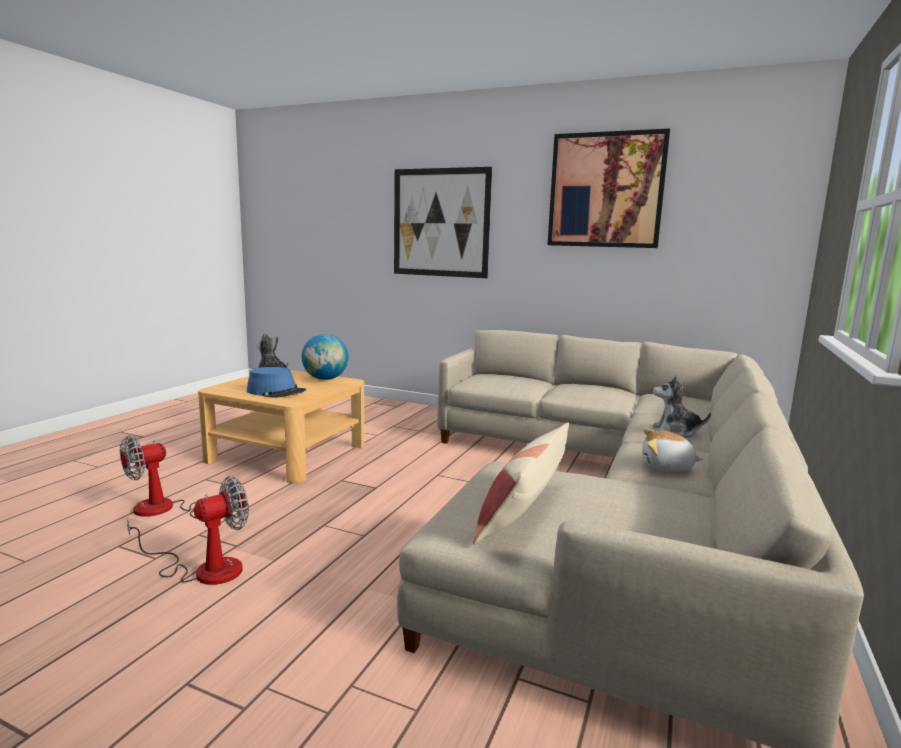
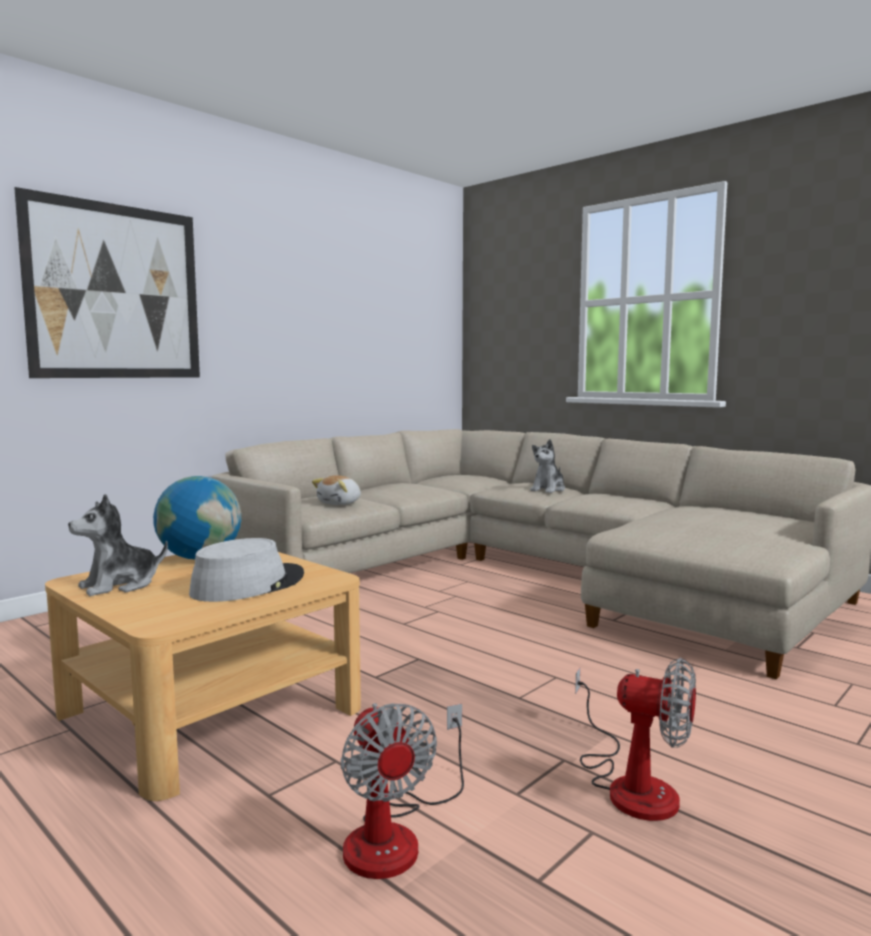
camera: 70 degrees left, 5 degrees down
(204, 569) = (631, 784): fan -> fan turned 135 degrees clockwise
(276, 391) = (248, 584): blue hat -> grey hat
(524, 510) = (724, 536): pillow -> none
(605, 190) = (322, 270): picture -> none
(667, 466) = (630, 501): plush toy -> plush toy (340, 503)

